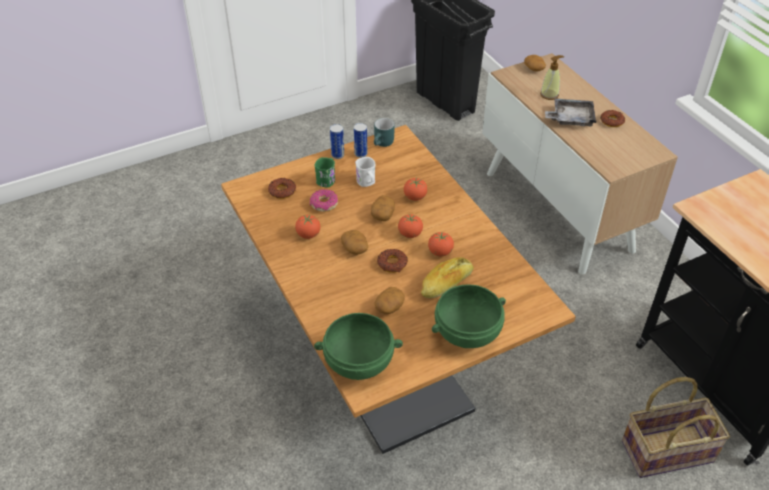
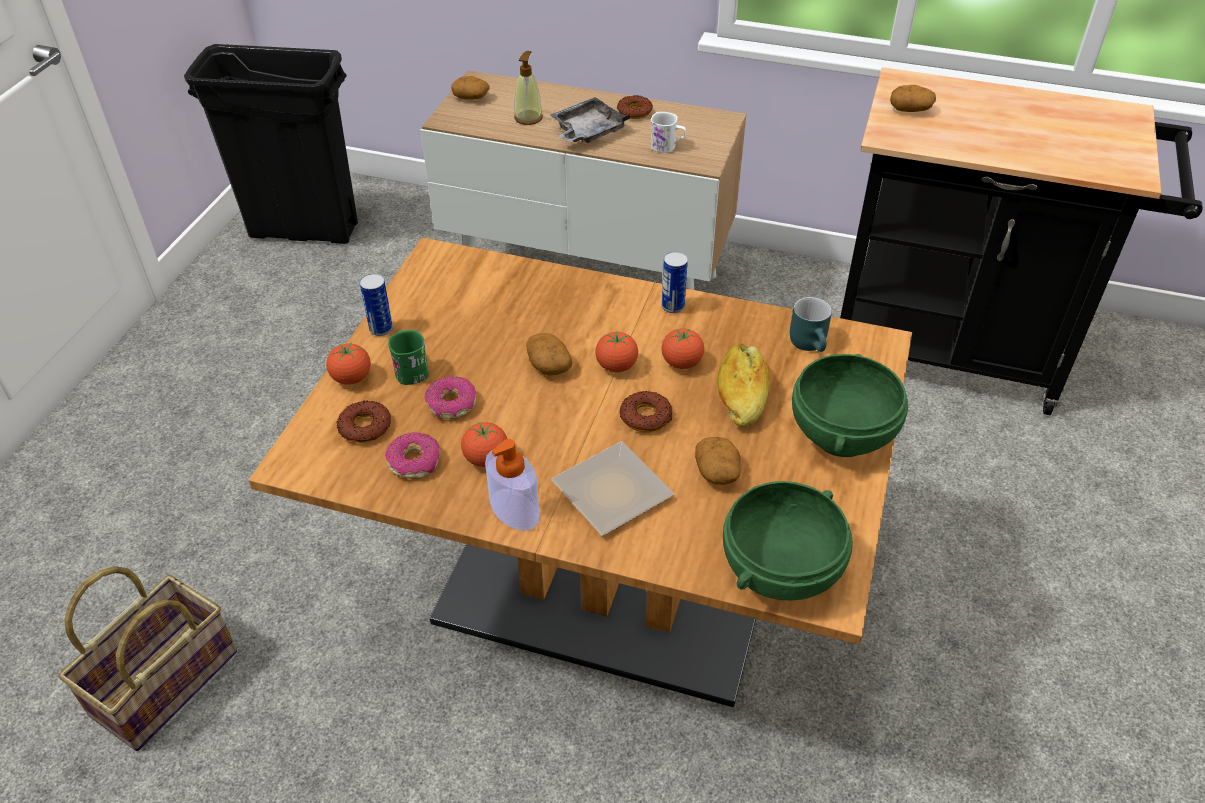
camera: 45 degrees left, 0 degrees up
(282, 217) = (414, 461): none -> donut
(292, 262) = (514, 510): none -> soap dispenser
(339, 281) = (613, 488): none -> plate
(355, 248) = (574, 432): potato -> potato (910, 109)
(361, 154) = (412, 308): can -> can (673, 306)
(367, 183) = (472, 339): white mug -> white mug (667, 147)
(383, 144) = (426, 277): turquoise mug -> turquoise mug (811, 344)
(415, 197) = (559, 317): tomato -> tomato (351, 378)
(667, 450) = (976, 455): basket -> basket (164, 681)

